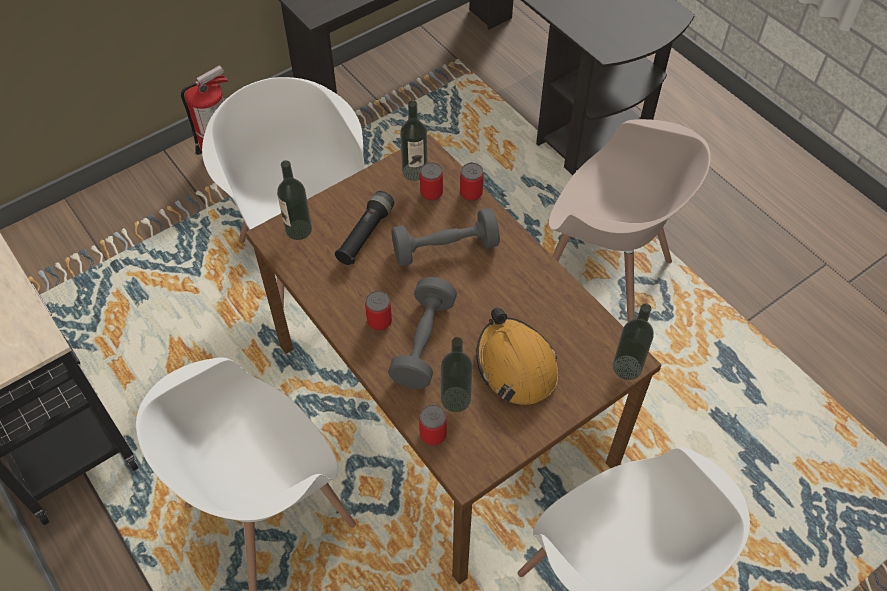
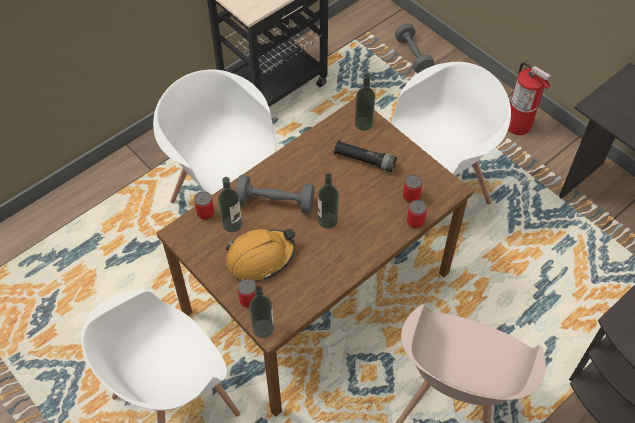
camera: 85 degrees right, 0 degrees up
(379, 321) = (291, 176): can -> can (249, 300)
(415, 171) = (431, 184): bottle -> bottle (327, 220)
(445, 249) = (358, 209): grey dumbbell -> grey dumbbell (413, 56)

